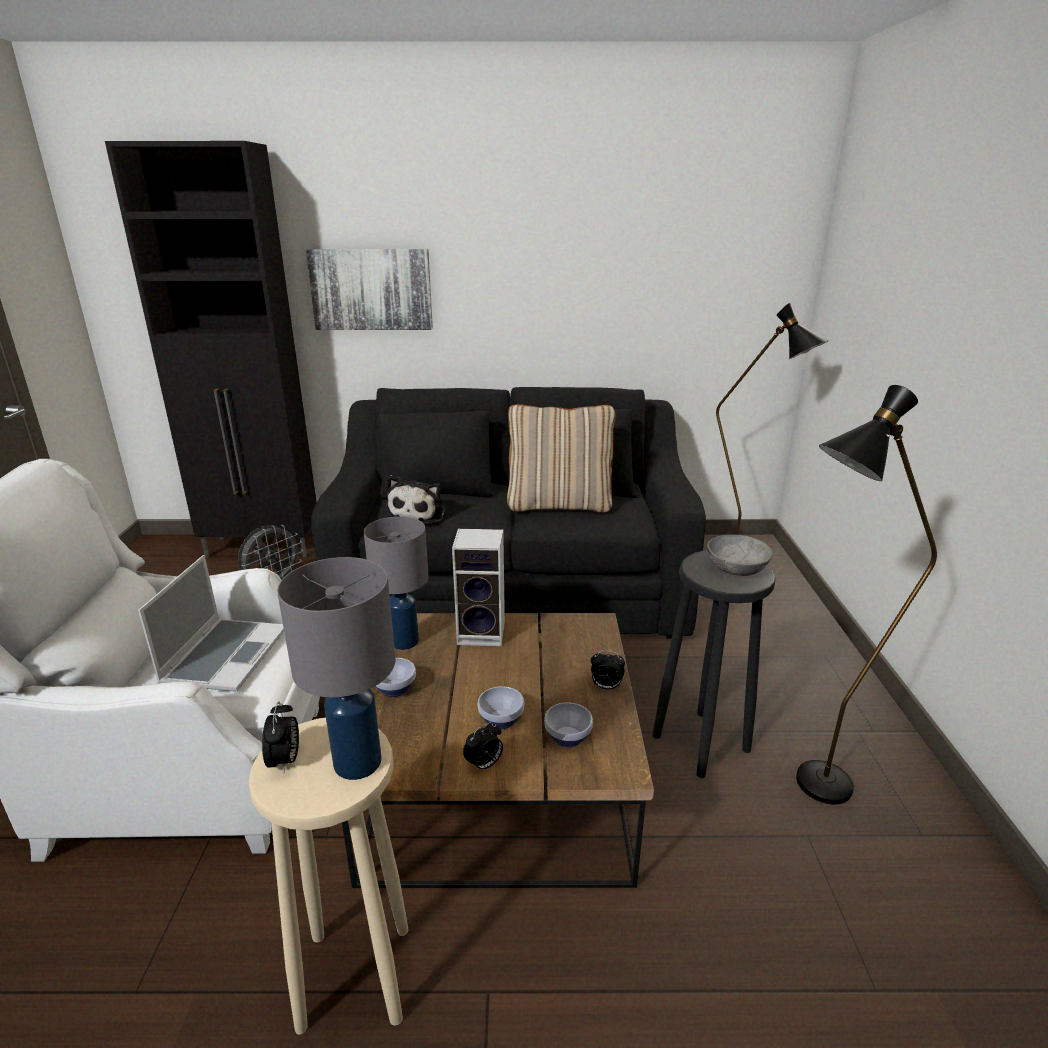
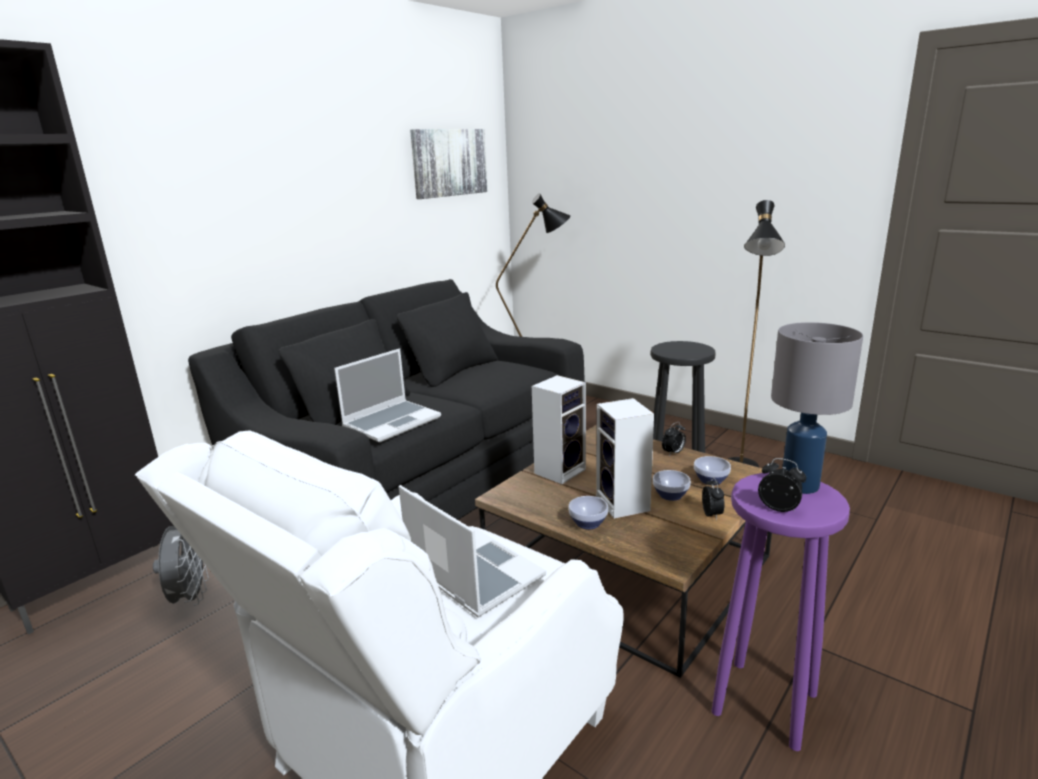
camera: 50 degrees left, 5 degrees down
(355, 974) = (763, 702): beige stool -> purple stool
(371, 289) = (180, 226): picture -> picture (449, 162)
(405, 641) = (528, 502): grey table lamp -> none
(418, 514) = (392, 422): plush toy -> laptop
(451, 697) = (624, 505): none -> speaker
(559, 504) = (470, 379): beige pillow -> none
(736, 568) = (684, 347): grey bowl -> none

